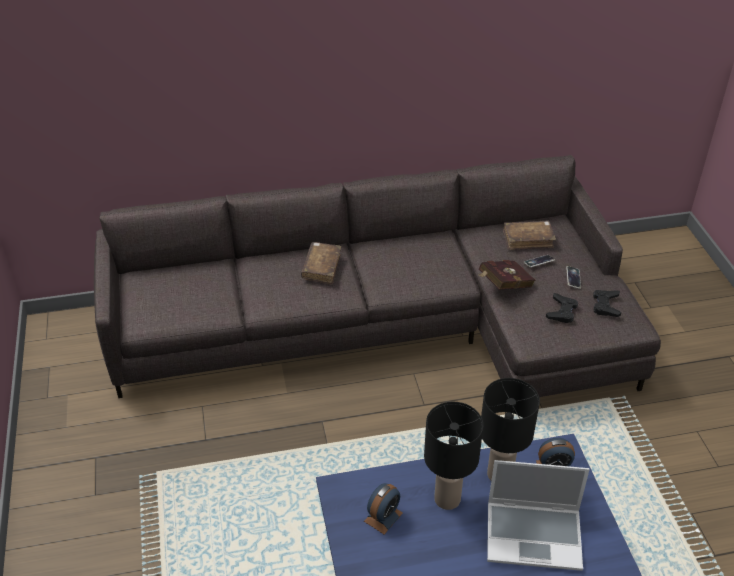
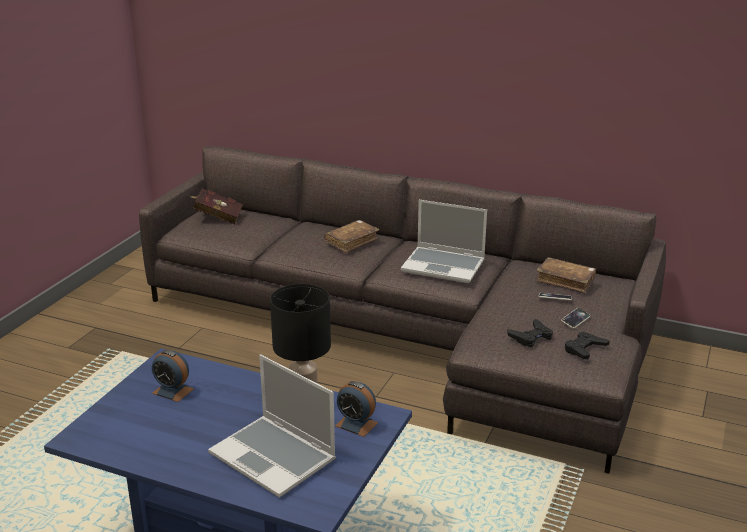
camera: 35 degrees right, 15 degrees down
(383, 517) = (173, 391): alarm clock -> alarm clock turned 45 degrees clockwise
(426, 263) = (444, 266): none -> laptop
(446, 498) = (237, 402): black table lamp -> none
(503, 285) = (497, 302): red book -> red book (217, 217)

